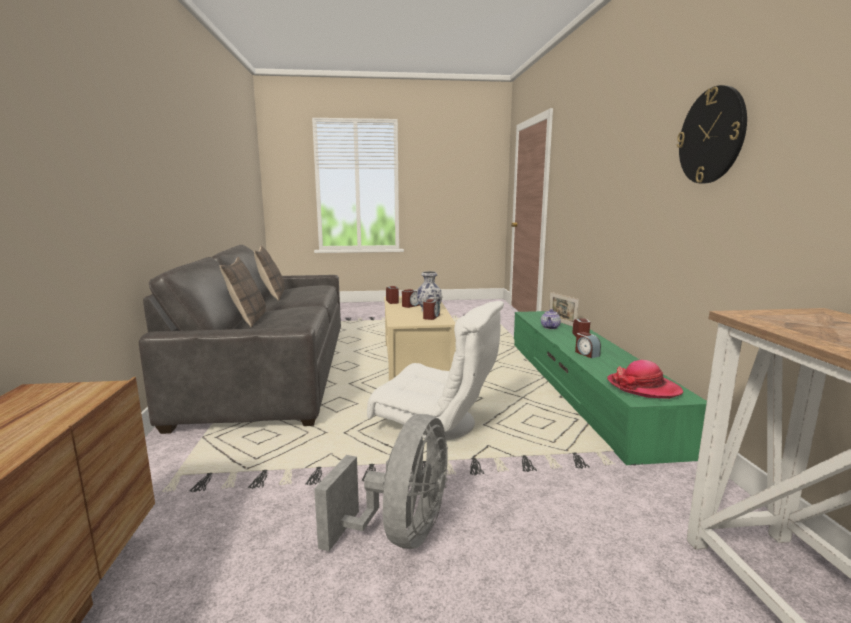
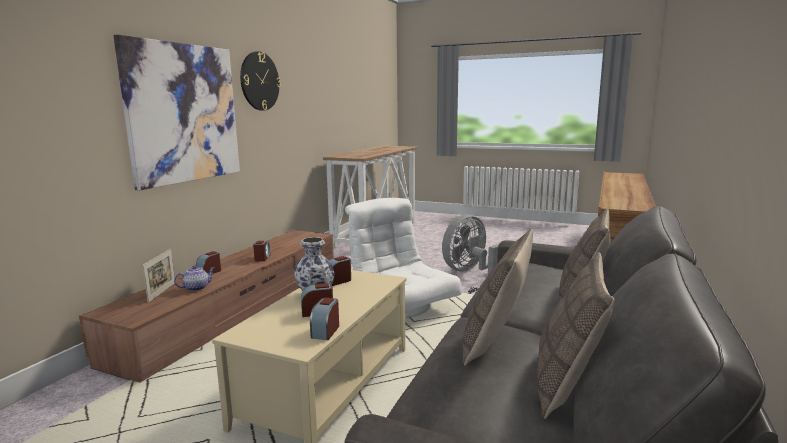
camera: 150 degrees left, 0 degrees up
(302, 295) = (496, 342): none -> pillow
(582, 387) = (238, 306): green tv stand -> brown tv stand
(624, 187) = (184, 113): none -> picture
(643, 387) = (300, 238): hat -> none

